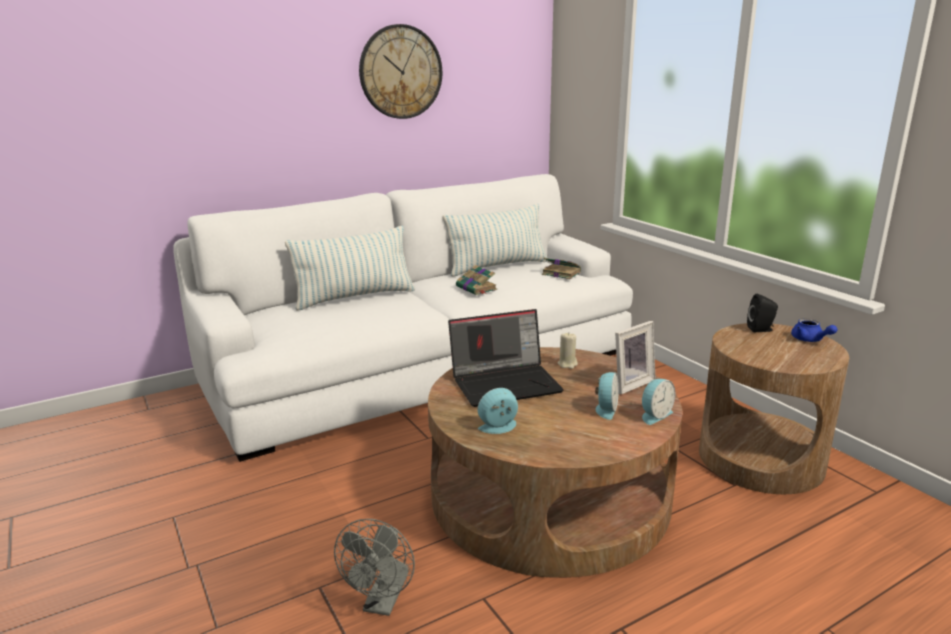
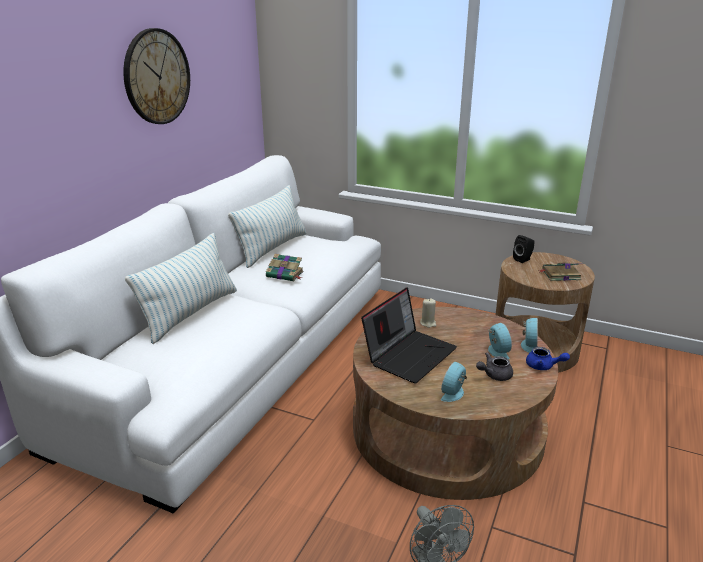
camera: 35 degrees left, 5 degrees up
(560, 273) = (330, 243): book -> book (560, 275)
(568, 427) = (494, 375): none -> grey teapot
(629, 383) = (485, 326): picture frame -> none
(810, 340) = (556, 260): blue teapot -> blue teapot (543, 366)

